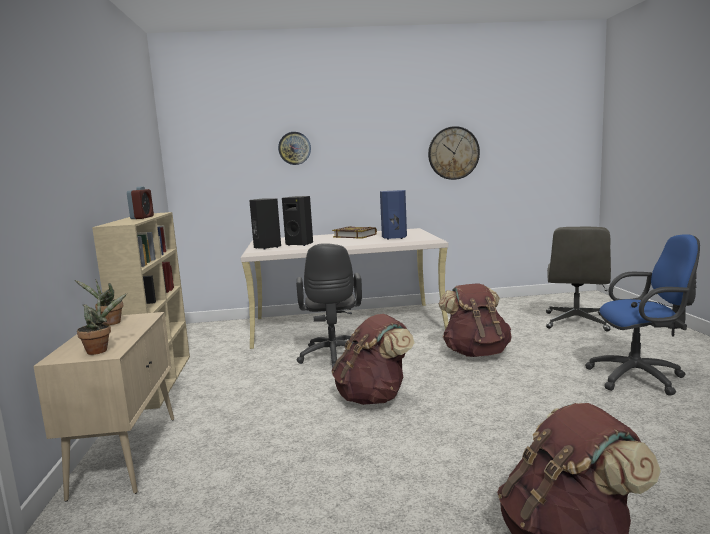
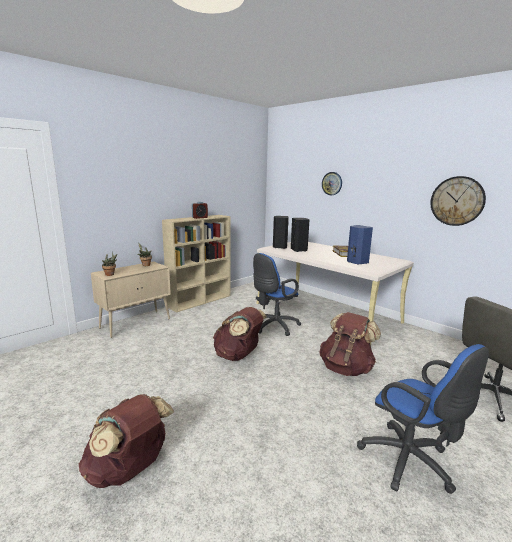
camera: 50 degrees right, 5 degrees up
(333, 357) = (273, 326): grey office chair -> blue office chair

